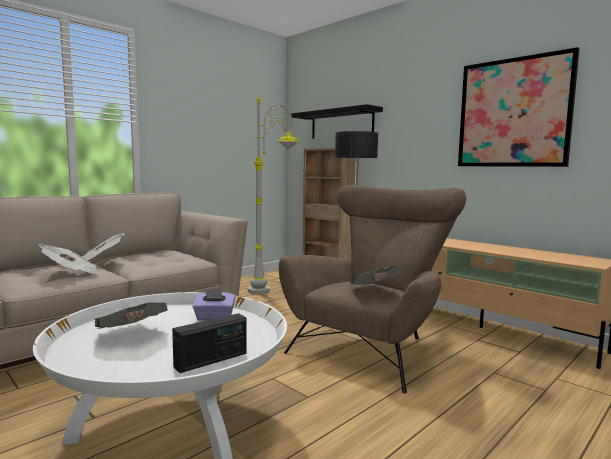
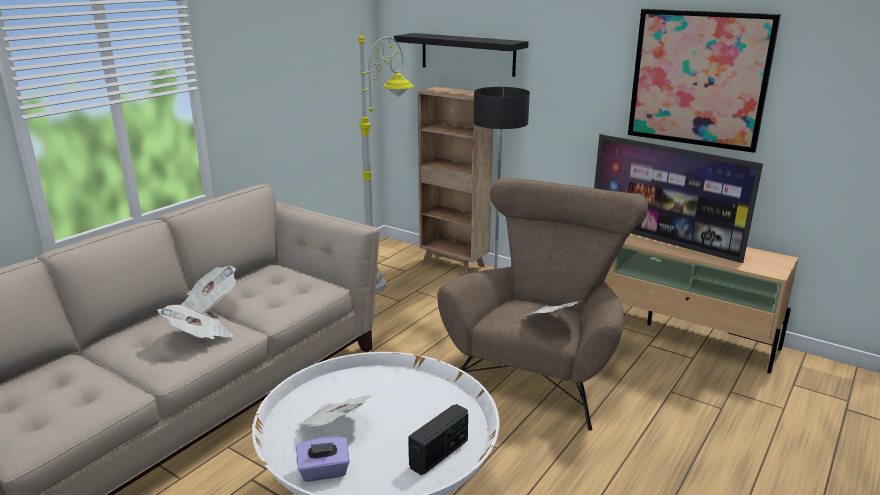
camera: 10 degrees left, 15 degrees up
(214, 317) = (402, 388): purple tissue box -> purple tissue box (324, 472)
(489, 248) = (663, 241): none -> television

